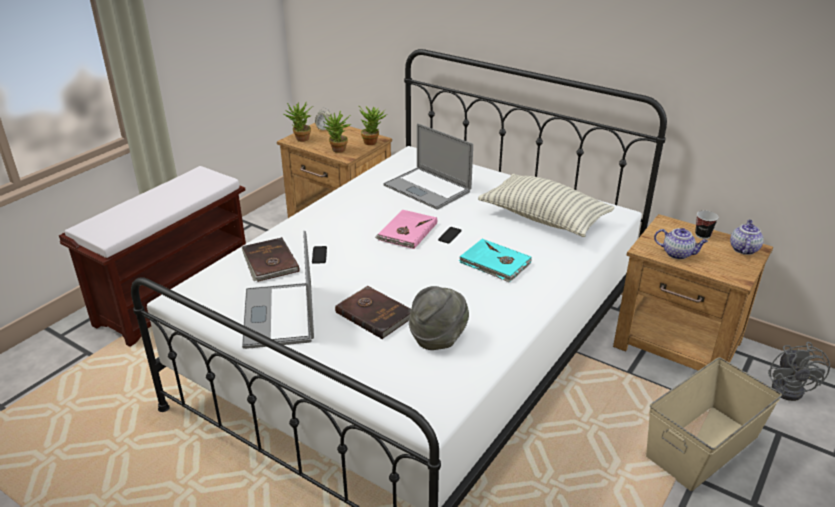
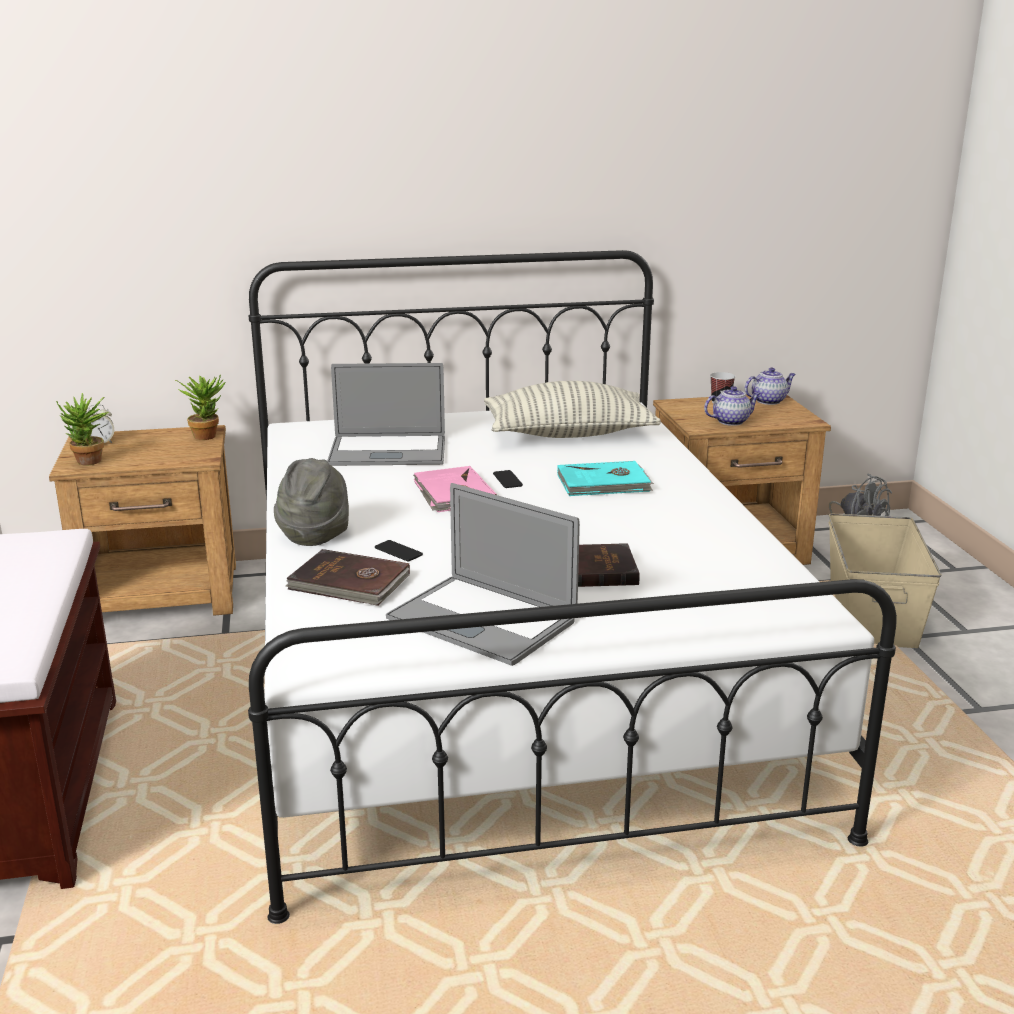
camera: 45 degrees left, 10 degrees down
(338, 151) = (176, 457): potted plant -> none
(438, 337) = (686, 558): grey hat -> grey hat (315, 533)
(743, 249) = (768, 401): teapot -> teapot turned 90 degrees clockwise

